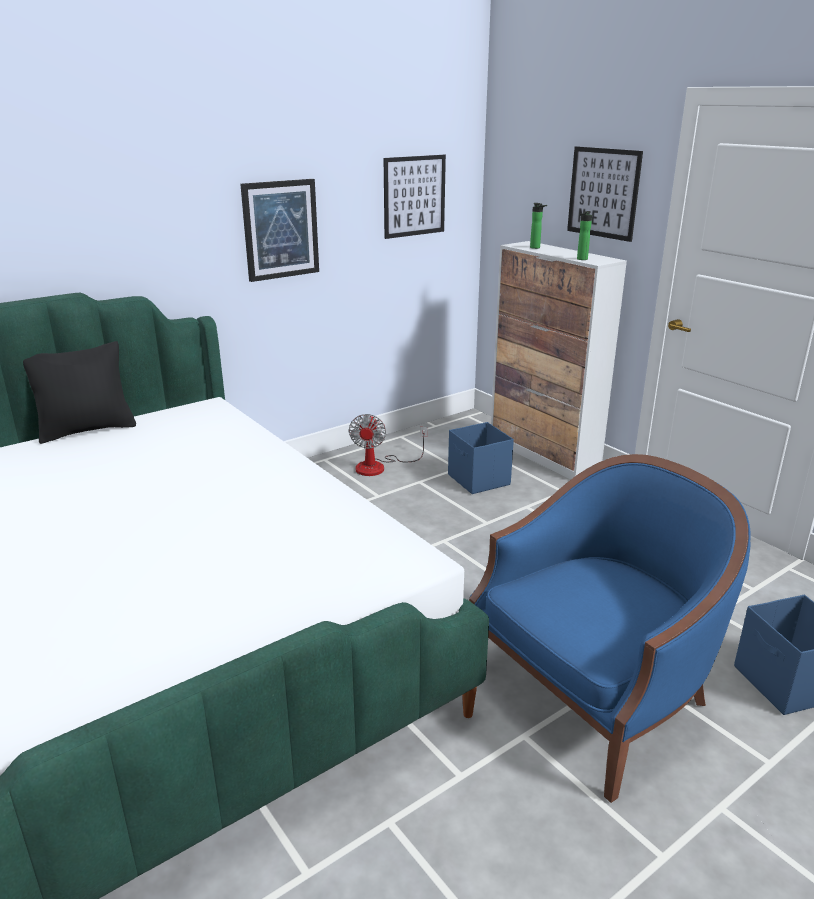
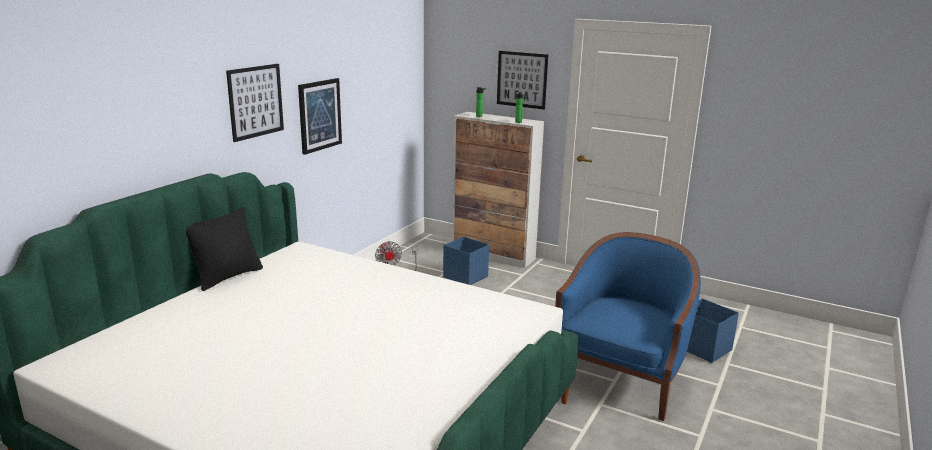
camera: 25 degrees left, 5 degrees down
(414, 196) = (390, 85): picture -> picture (256, 101)

